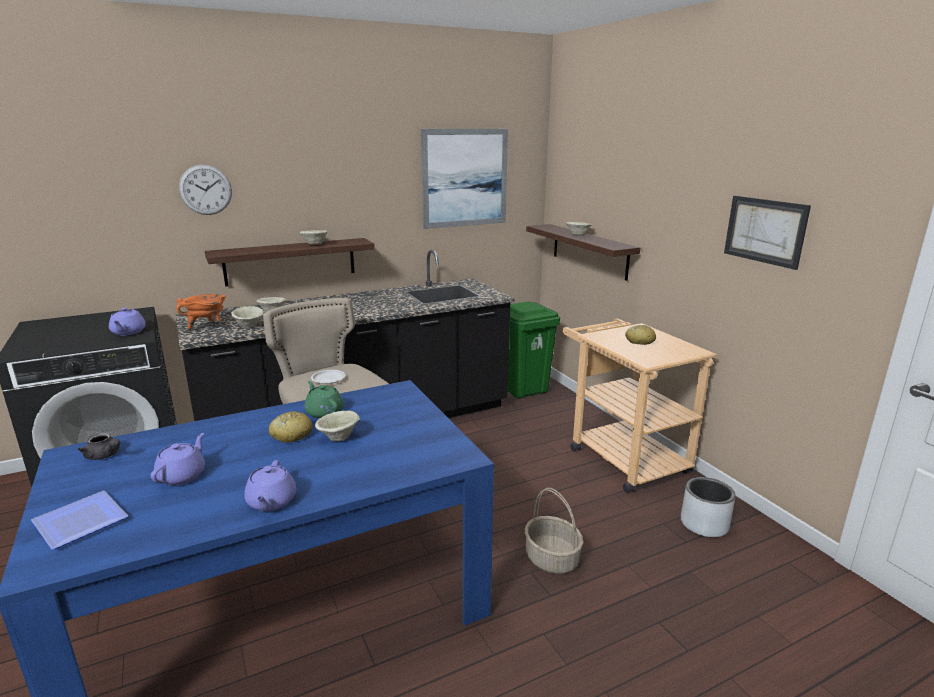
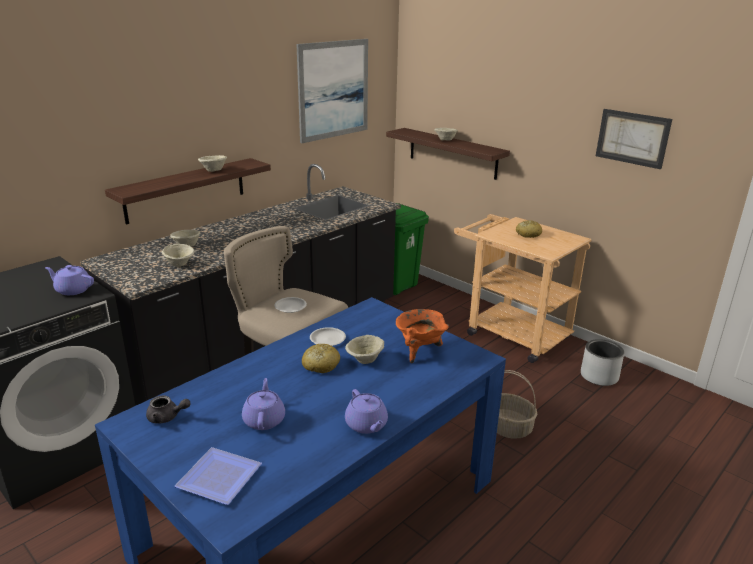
camera: 20 degrees left, 5 degrees up
(128, 332) = (73, 290): purple teapot -> purple teapot turned 135 degrees clockwise
(205, 190) = (103, 124): wall clock -> none
(207, 327) = (135, 271): orange cooking pot -> orange cooking pot (419, 352)
(324, 412) = (327, 339): green teapot -> white plate

